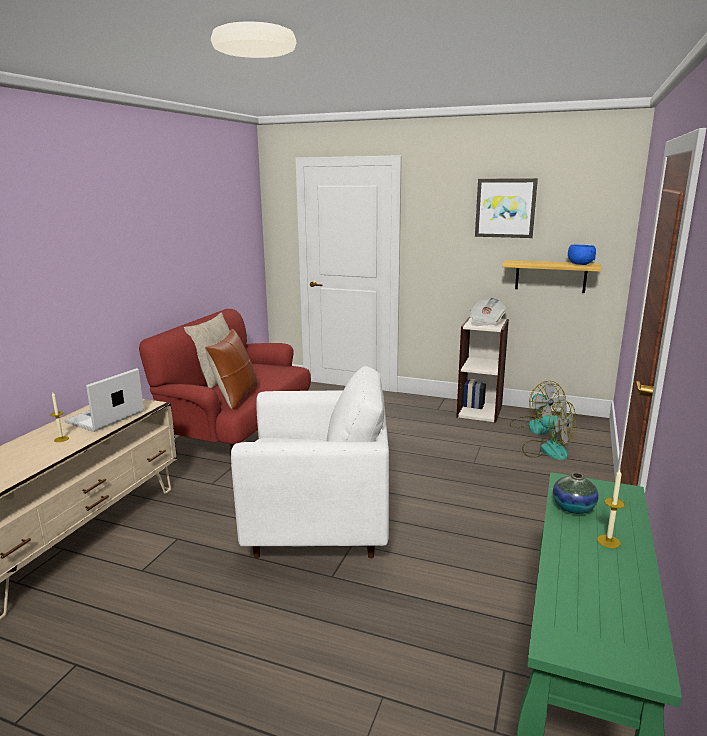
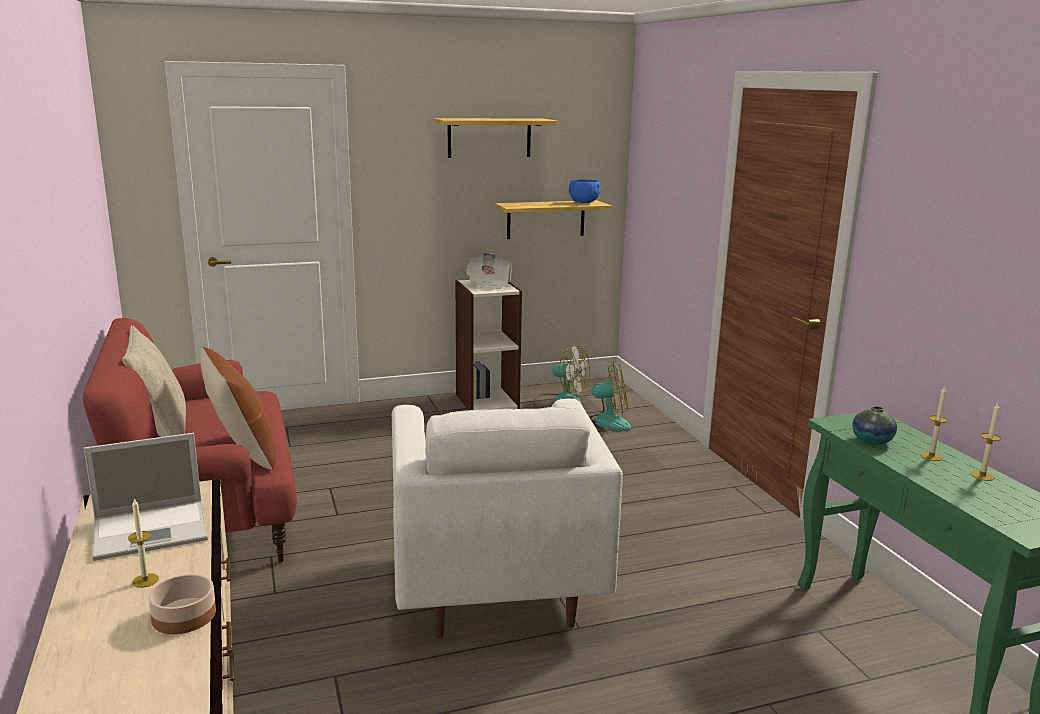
camera: 40 degrees left, 0 degrees up
(44, 460) = (185, 616): none -> bowl
(104, 417) = (153, 529): laptop -> laptop turned 105 degrees counterclockwise
(319, 529) = (495, 587): white armchair -> white armchair turned 120 degrees clockwise
(505, 208) = (489, 137): picture -> shelf
(629, 578) = (982, 476): none -> candle

